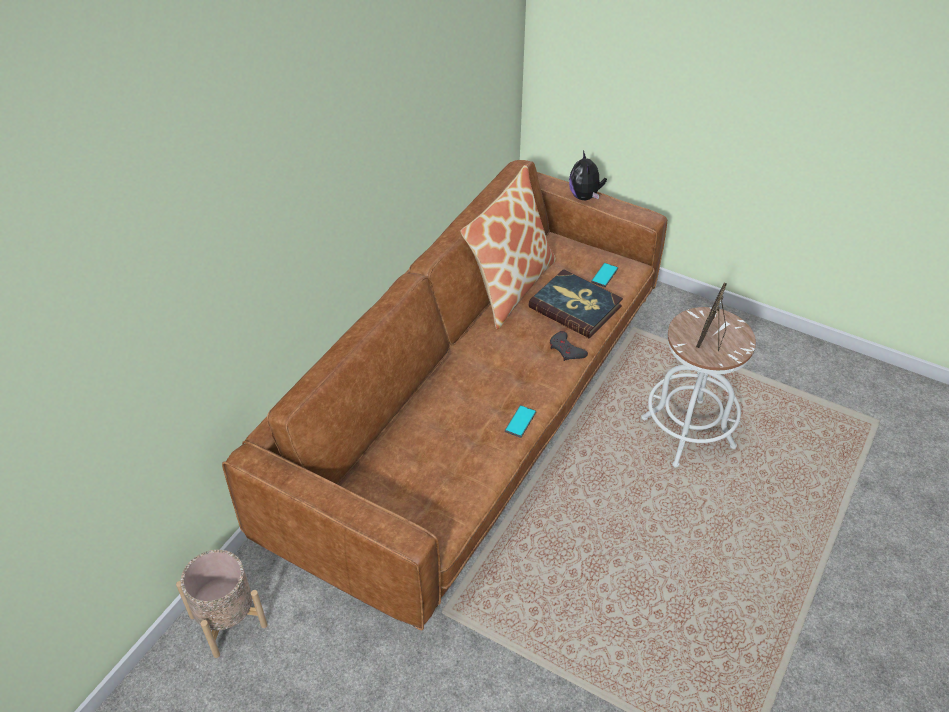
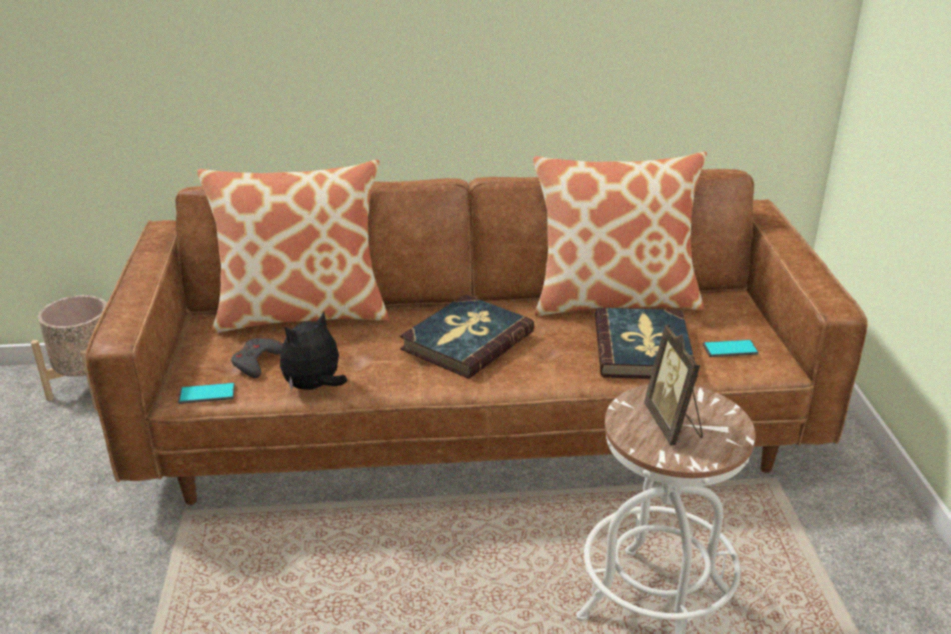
camera: 55 degrees right, 15 degrees down
(385, 436) = (302, 312): none -> pillow
(500, 373) = (466, 340): none -> book
(520, 422) = (406, 380): phone -> phone (207, 394)
(566, 350) = (561, 369): grey game controller -> grey game controller (257, 362)
(585, 196) = (795, 253): plush toy -> plush toy (314, 387)
(711, 338) = (673, 424): picture frame -> picture frame turned 90 degrees counterclockwise

